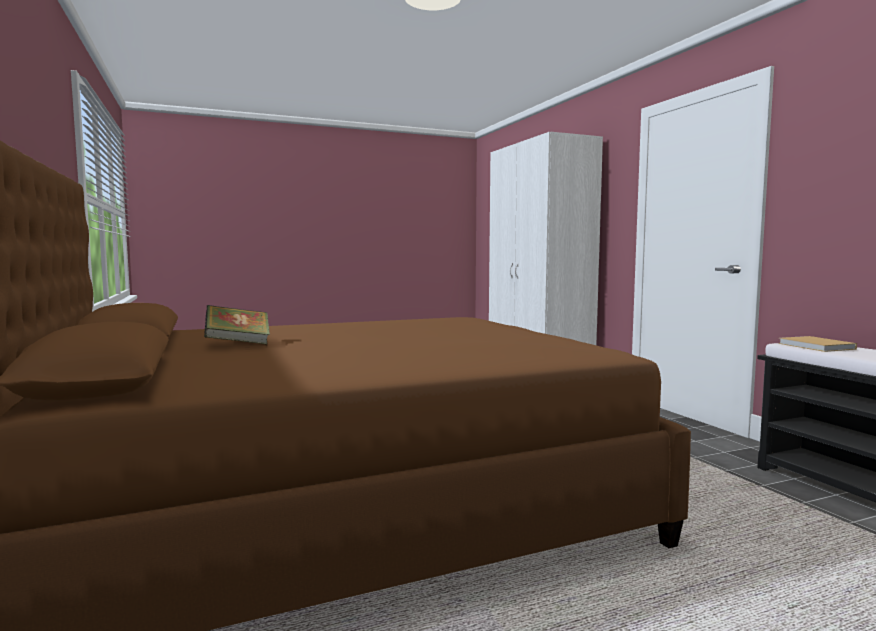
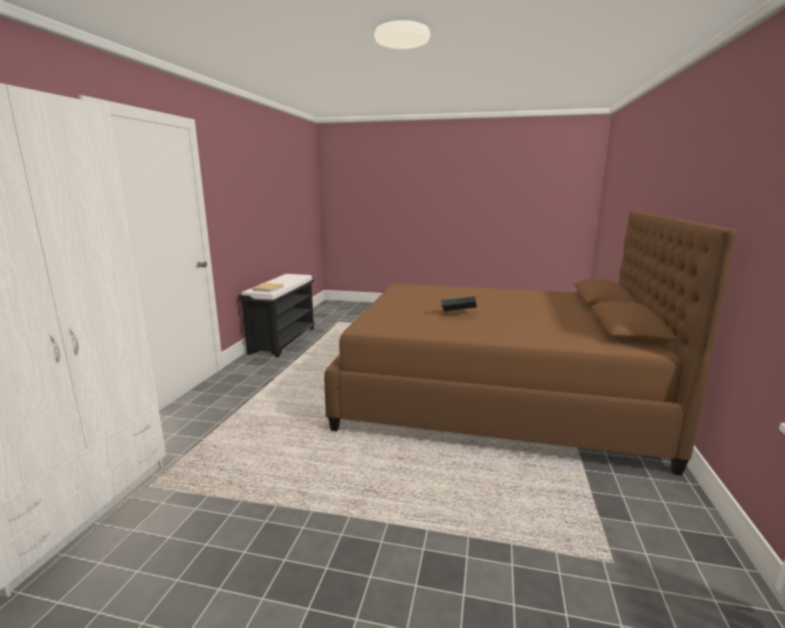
camera: 145 degrees left, 10 degrees up
(238, 344) = (555, 316): book -> book (458, 314)

